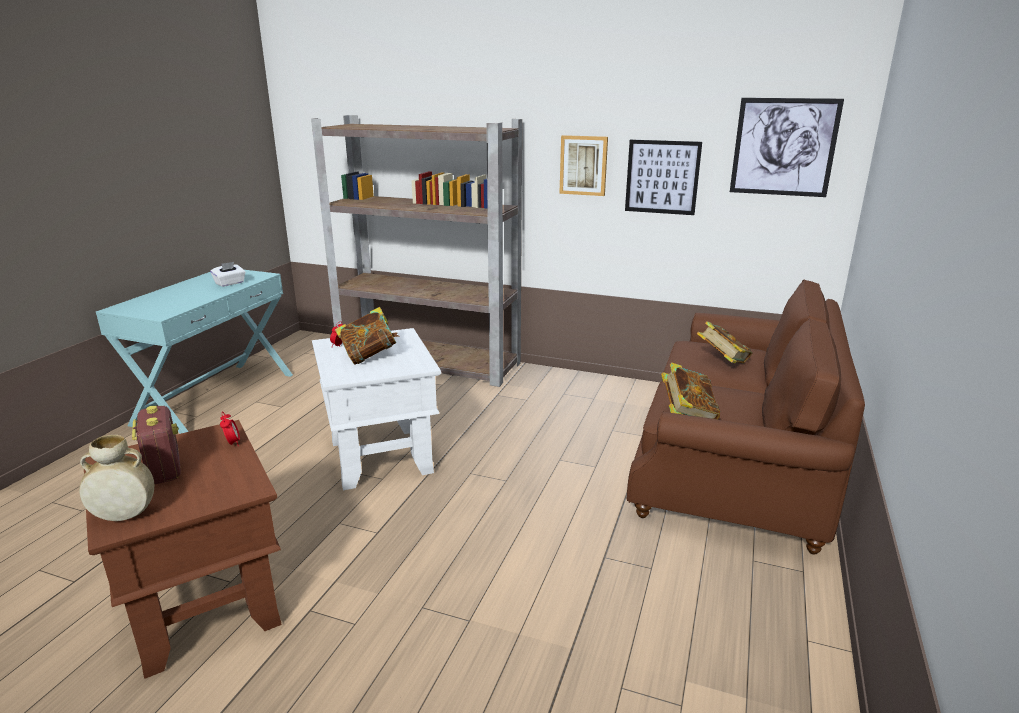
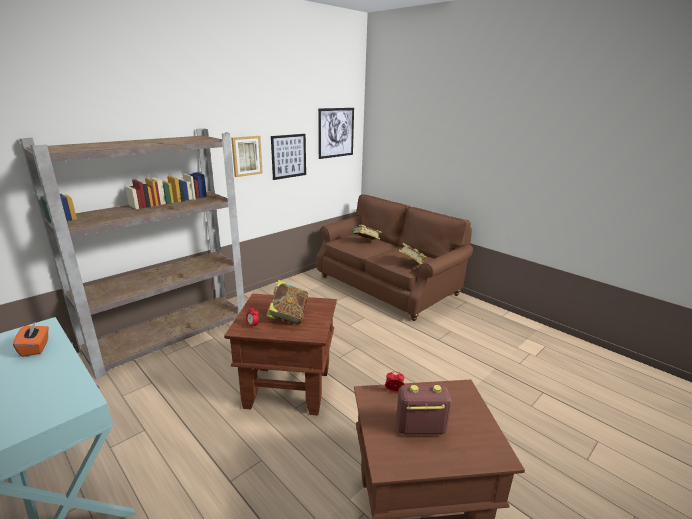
camera: 65 degrees left, 0 degrees up
(124, 516) = (483, 450): beige vase -> none
(230, 283) = (36, 348): white tissue box -> orange tissue box
(381, 456) = (288, 388): white side table -> brown side table

